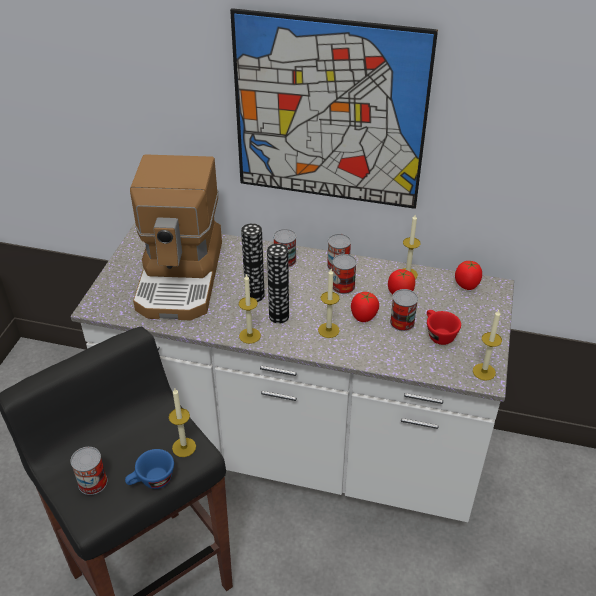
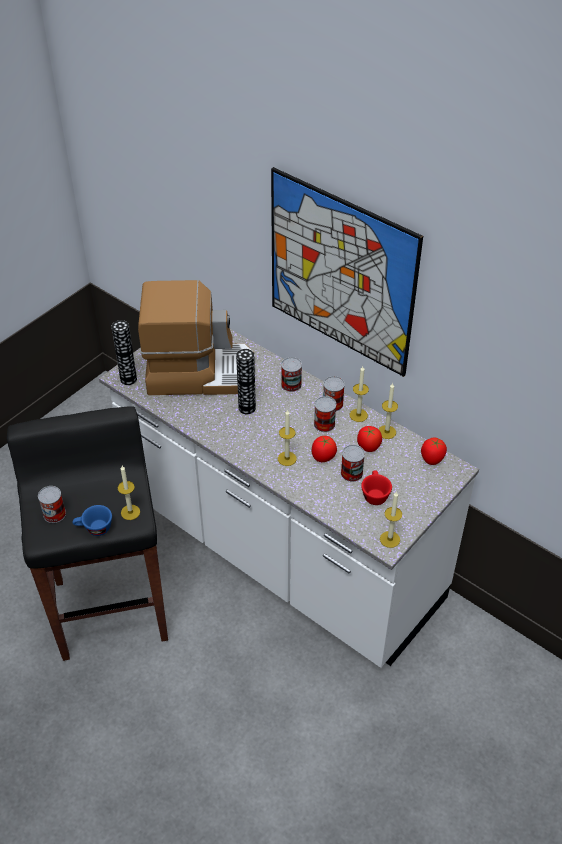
camera: 25 degrees right, 5 degrees up
(182, 277) = (199, 372): coffee machine -> coffee machine turned 120 degrees counterclockwise
(249, 336) = (222, 441): candle -> candle (358, 415)
(279, 316) = (255, 433): vase -> vase (128, 379)

